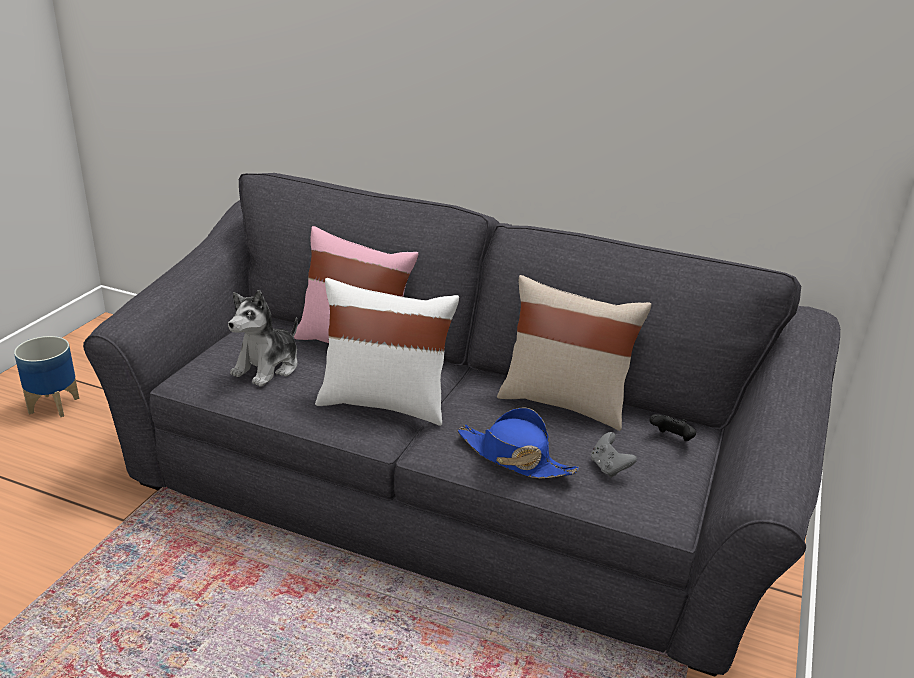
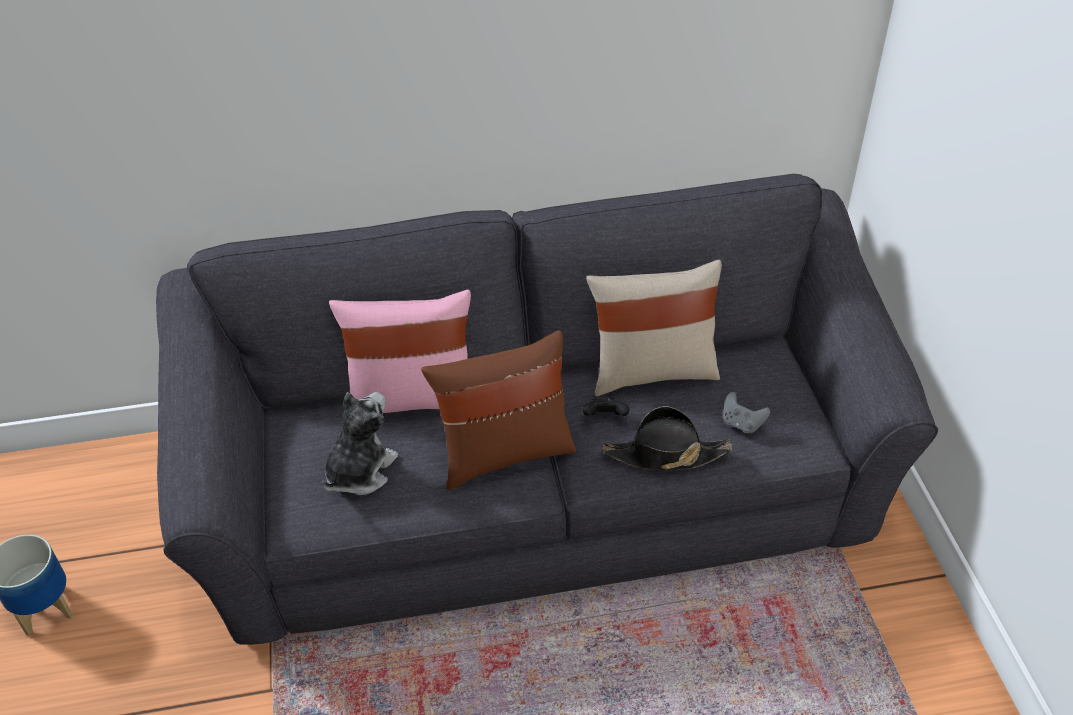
camera: 30 degrees left, 15 degrees up
(267, 367) = (360, 471): plush toy -> plush toy turned 150 degrees counterclockwise
(384, 402) = (504, 453): white pillow -> brown pillow
(514, 457) = (665, 454): blue hat -> black hat
(671, 439) = (762, 367): black game controller -> black game controller (605, 418)

